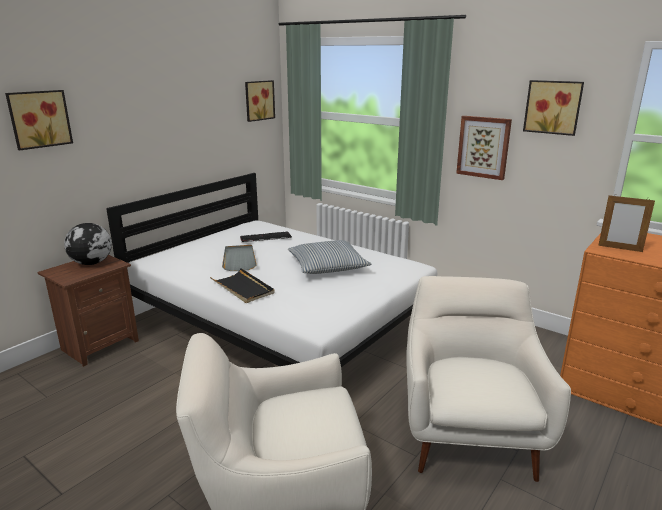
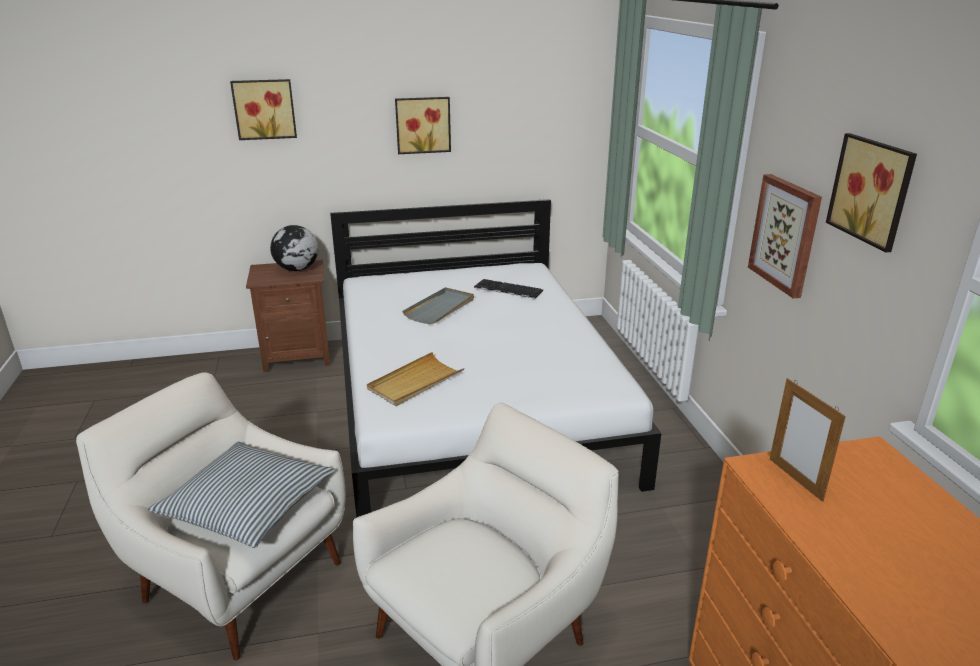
camera: 40 degrees right, 5 degrees up
(243, 288) = (391, 343): black tray -> none
(258, 100) = (572, 101): picture -> picture (423, 125)
(300, 302) = (415, 382): none -> beige tray
(327, 266) = (516, 349): pillow -> pillow (248, 505)

